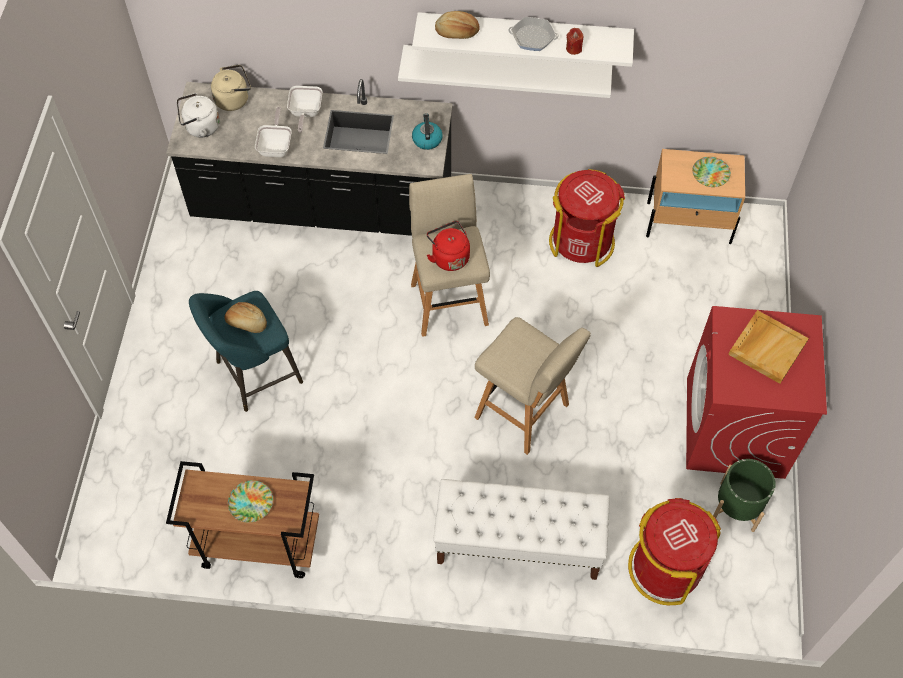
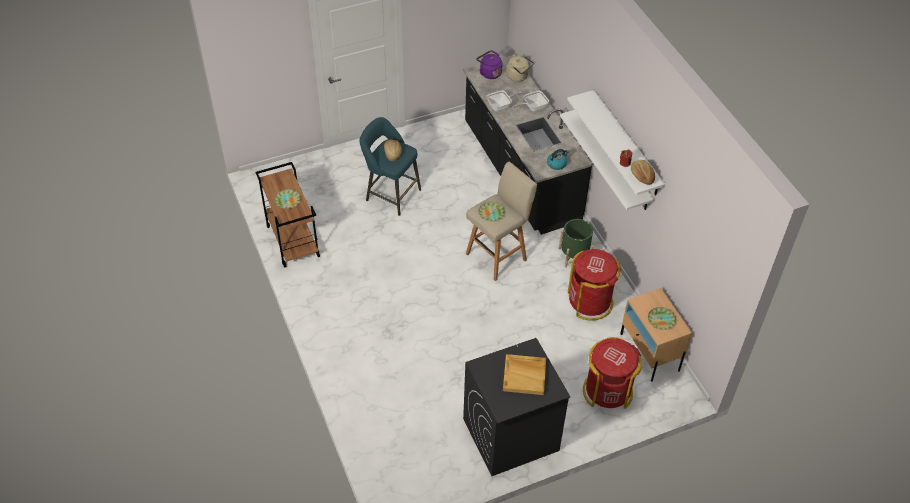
camera: 60 degrees right, 10 degrees down
(200, 127) = (489, 73): white kettle -> purple kettle
(449, 256) = (491, 213): red kettle -> plate
(457, 32) = (593, 110): bread -> bread (642, 176)
(518, 544) = (360, 354): white bench -> none
(524, 413) = (447, 322): beige stool -> none
(533, 37) = (617, 142): frying pan -> none
(665, 568) = (389, 433): red trash can -> red trash can (607, 391)
(735, 428) = (510, 435): red washing machine -> black washing machine
(737, 506) = (454, 456): green planter -> green planter (574, 255)

